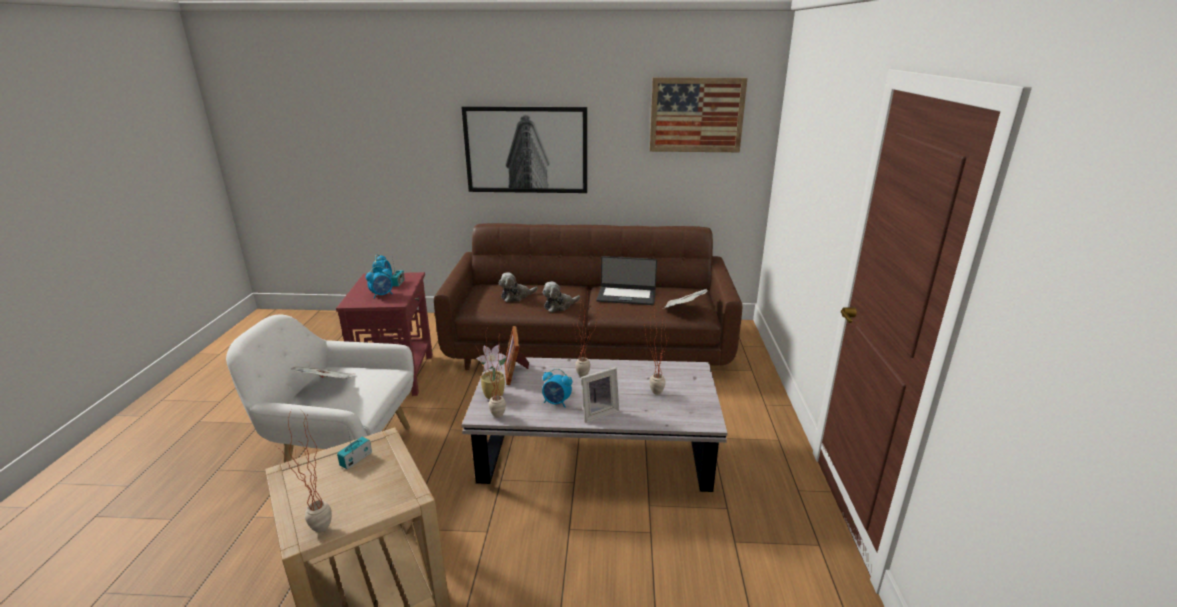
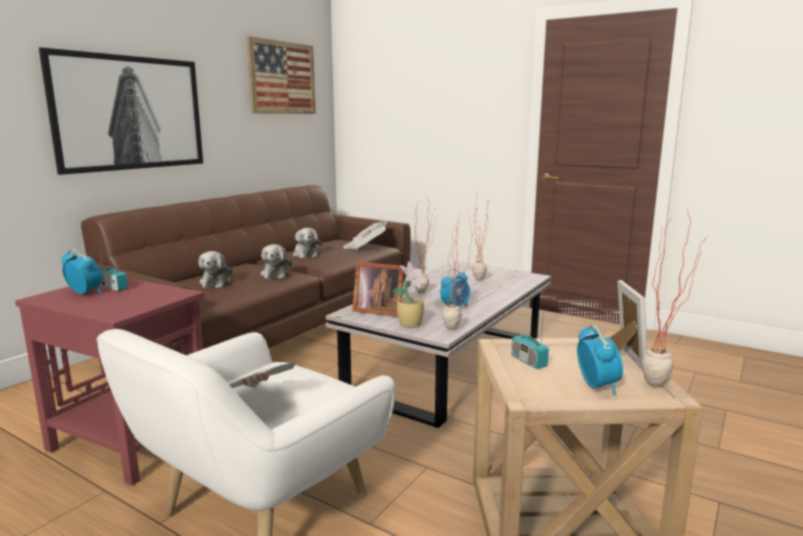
camera: 60 degrees left, 10 degrees down
(382, 295) = (135, 297): alarm clock -> alarm clock (597, 386)
(598, 412) = (488, 298): picture frame -> picture frame (622, 358)
(626, 296) = (305, 254): laptop -> plush toy

